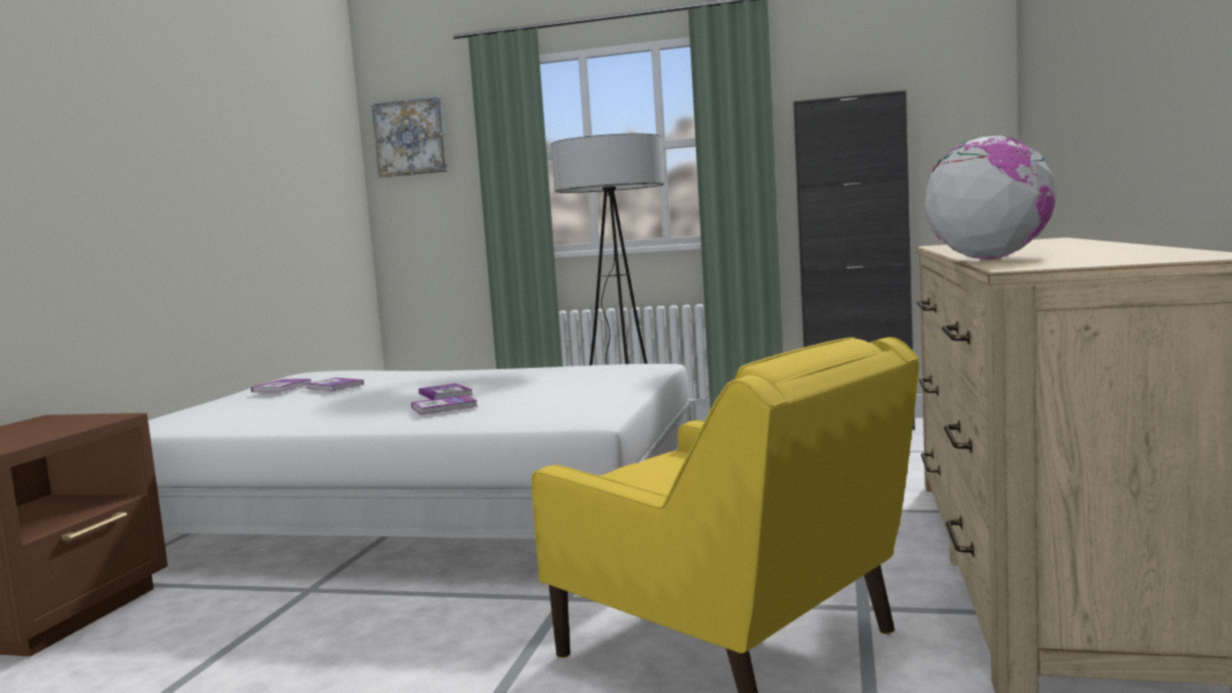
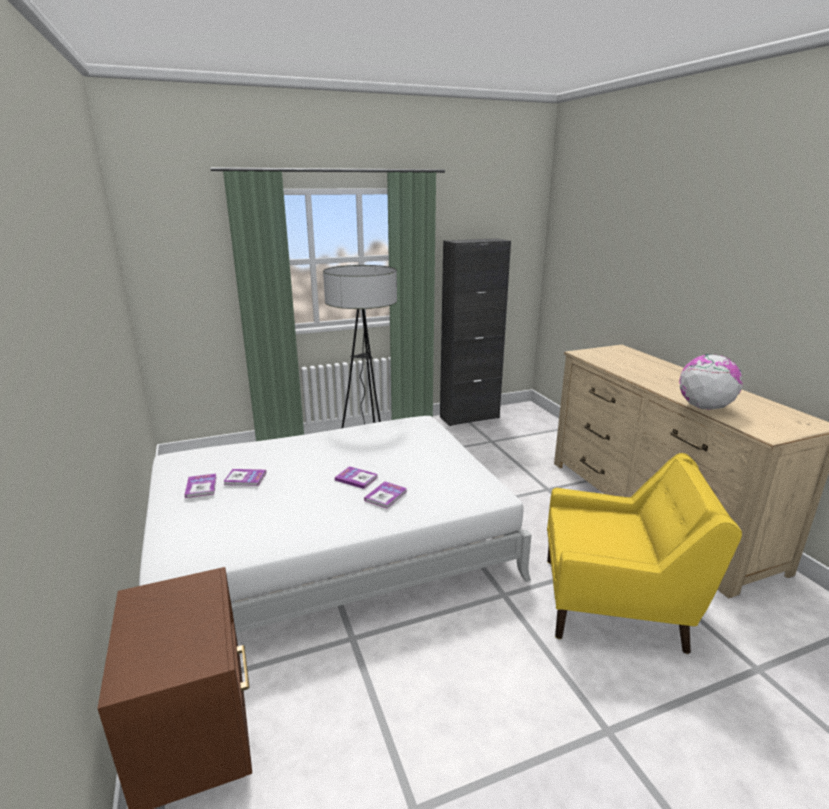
camera: 35 degrees left, 15 degrees up
(411, 138) = (167, 244): picture -> none

